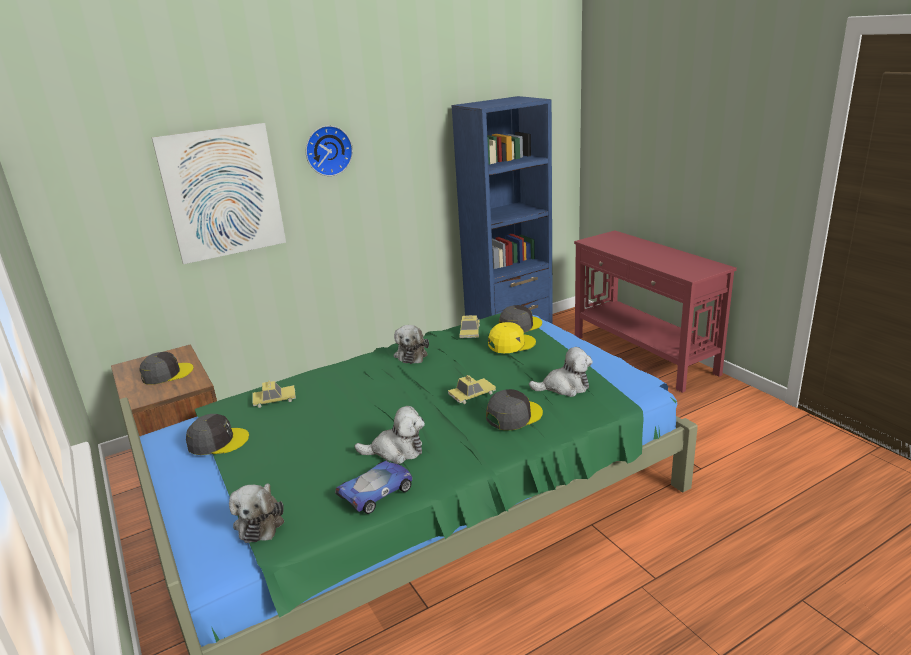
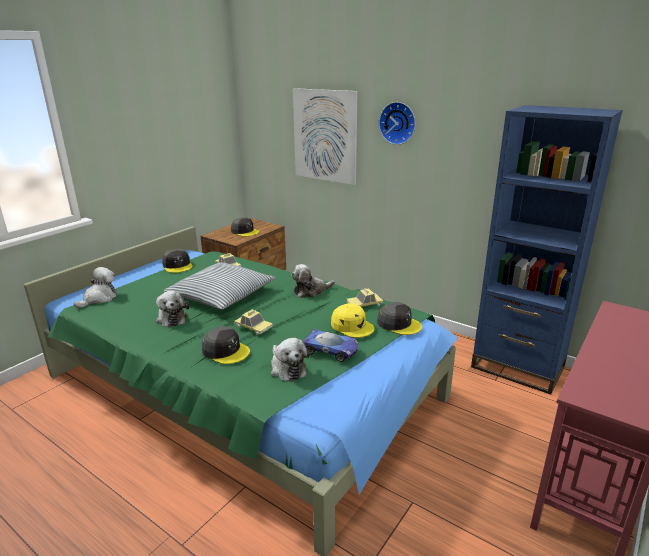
camera: 65 degrees right, 0 degrees up
(260, 521) = (99, 298): plush toy -> plush toy turned 150 degrees clockwise
(364, 410) = (221, 295): none -> pillow
(377, 491) = (125, 323): toy car -> toy car (331, 350)

